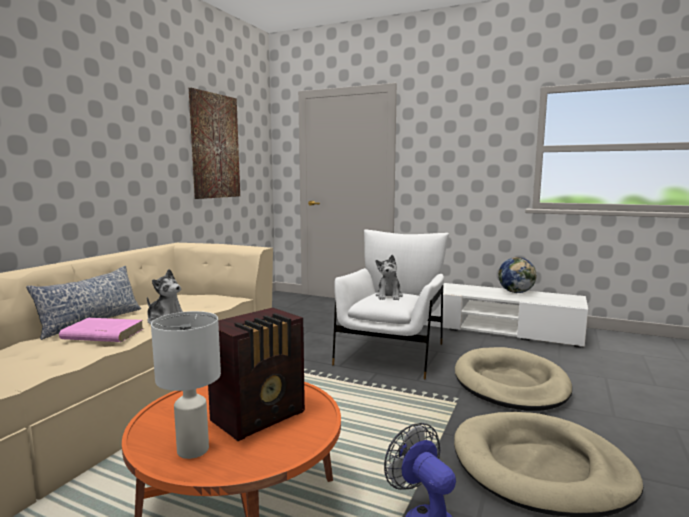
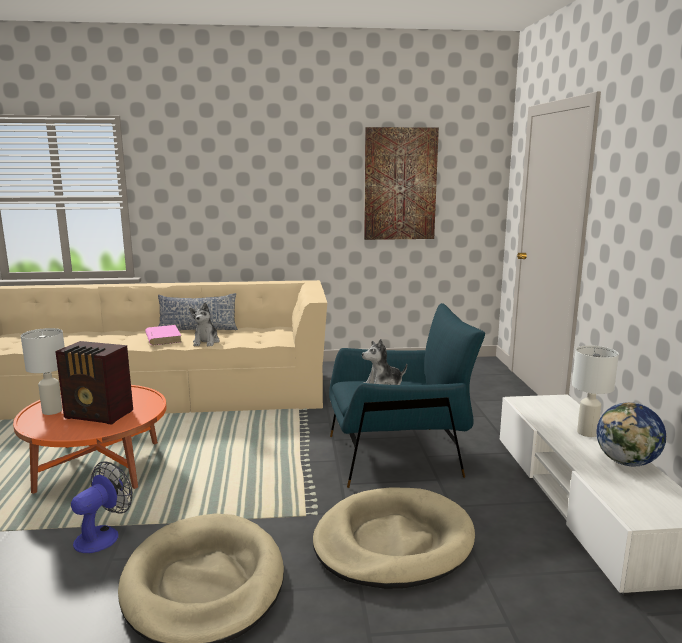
camera: 60 degrees right, 5 degrees up
(391, 352) = (398, 455): white armchair -> blue armchair
(475, 289) = (587, 433): none -> white table lamp

